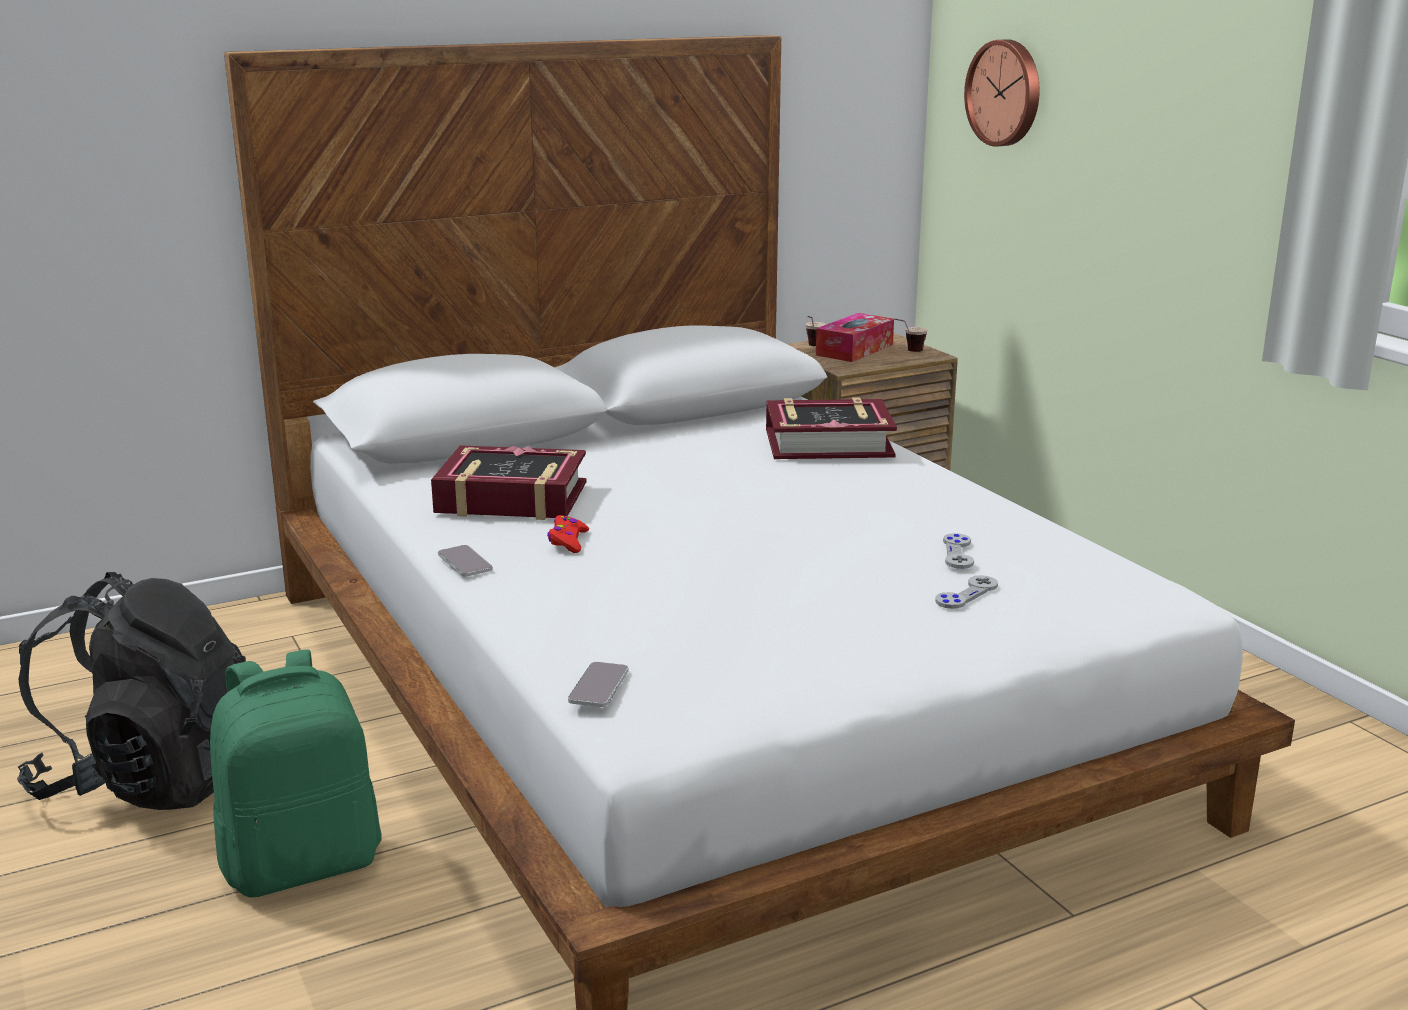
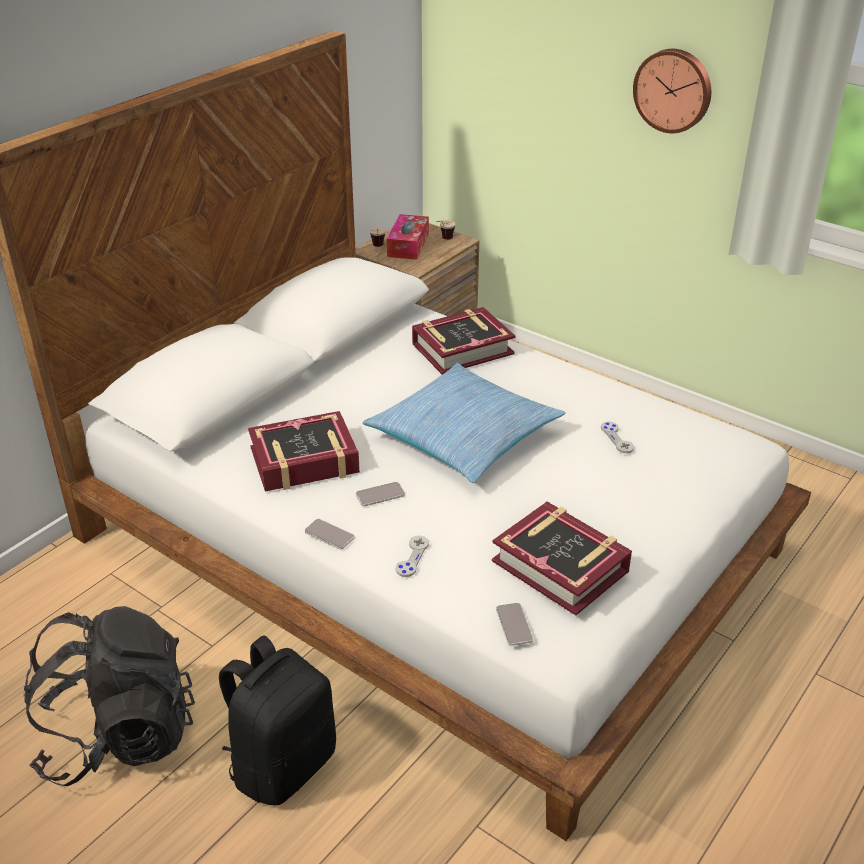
camera: 25 degrees left, 15 degrees up
(303, 863) = (282, 764): green backpack -> black backpack
(568, 541) = (380, 495): red game controller -> phone
(727, 645) = (560, 566): none -> book
(739, 513) = (463, 435): none -> pillow
(966, 594) = (647, 474): grey game controller -> grey game controller (412, 557)
(1006, 93) = (498, 52): wall clock -> wall clock (673, 90)

